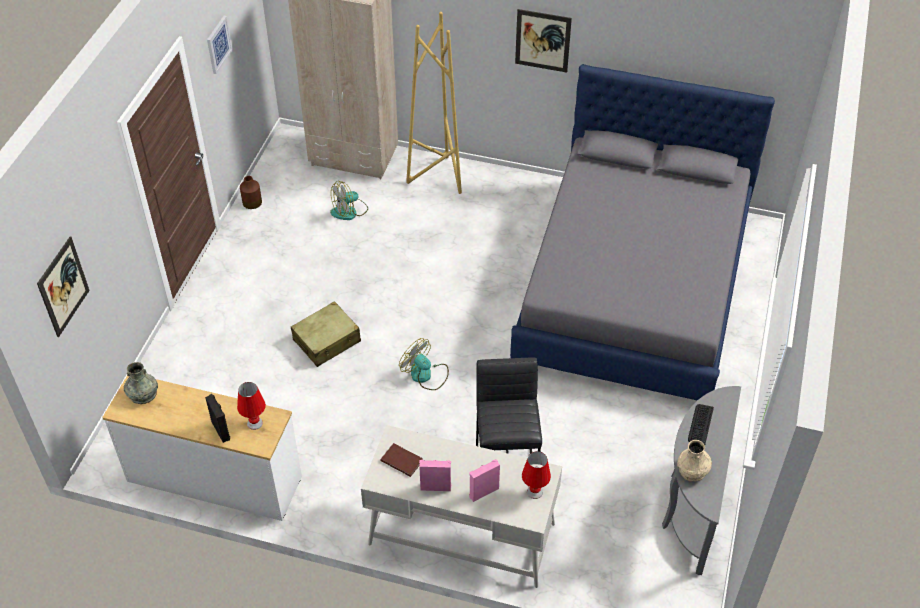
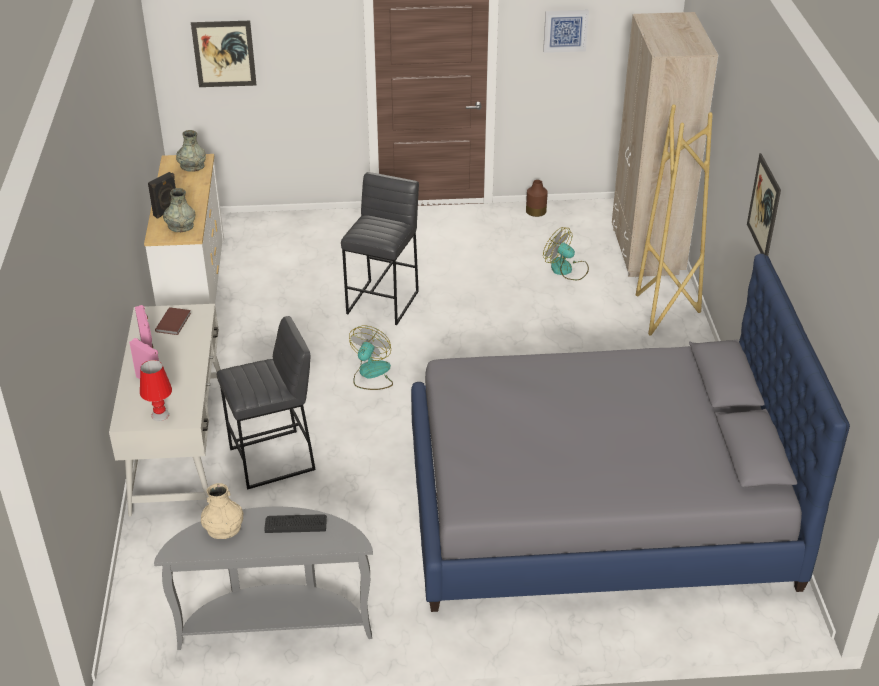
camera: 70 degrees right, 10 degrees down
(255, 423) = (180, 226): red table lamp -> grey vase
(327, 341) = (383, 301): beige suitcase -> grey stool

